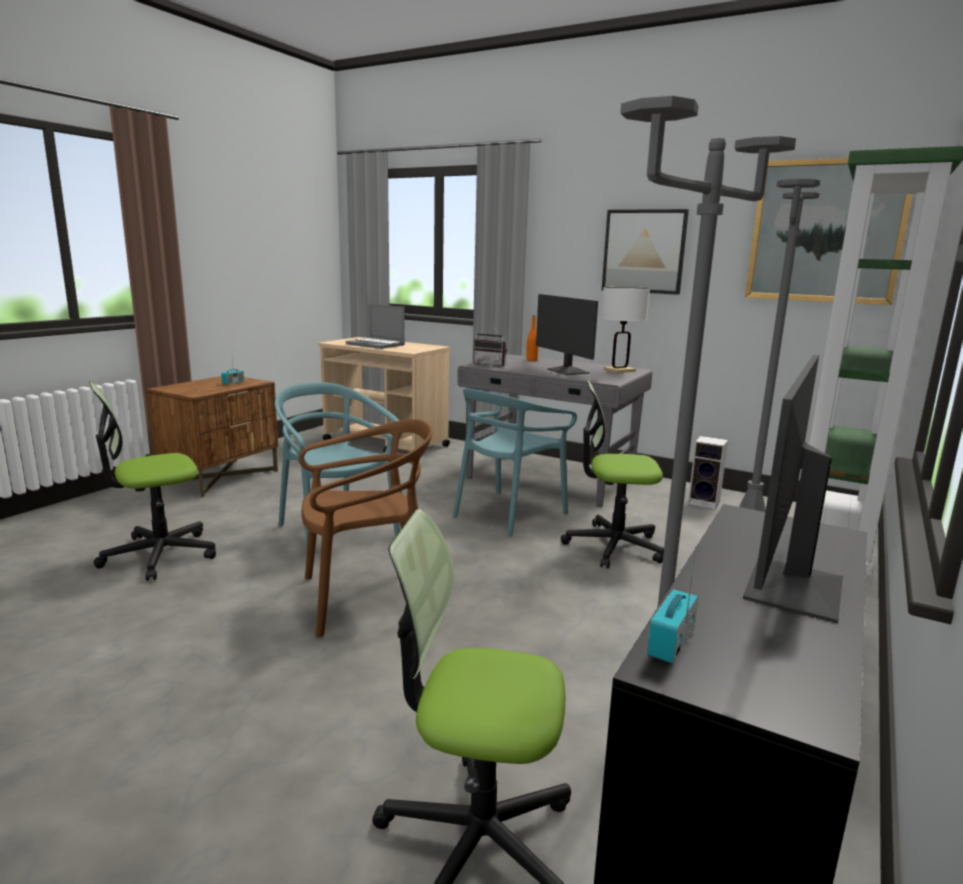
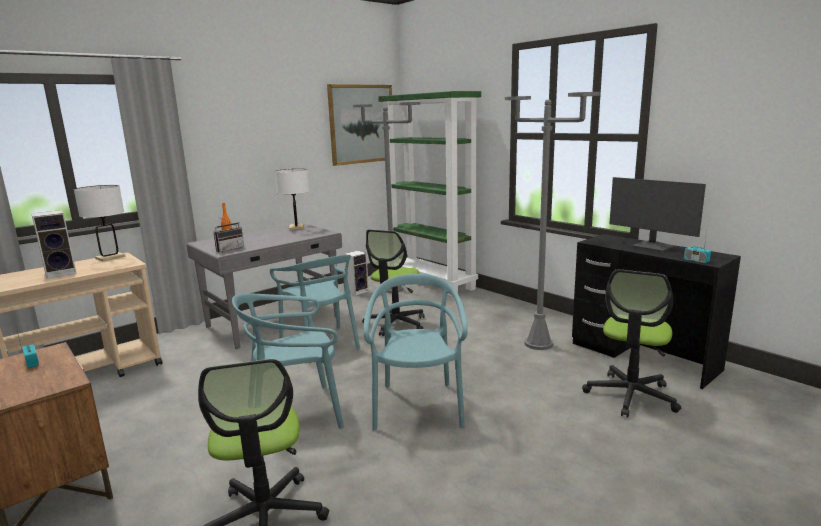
camera: 70 degrees left, 0 degrees up
(366, 597) = (418, 407): brown chair -> turquoise chair
(376, 345) = (62, 273): laptop -> speaker
(428, 346) = (110, 257): none -> white table lamp
(567, 371) = (283, 236): monitor -> none
(643, 251) = (269, 143): picture -> none

